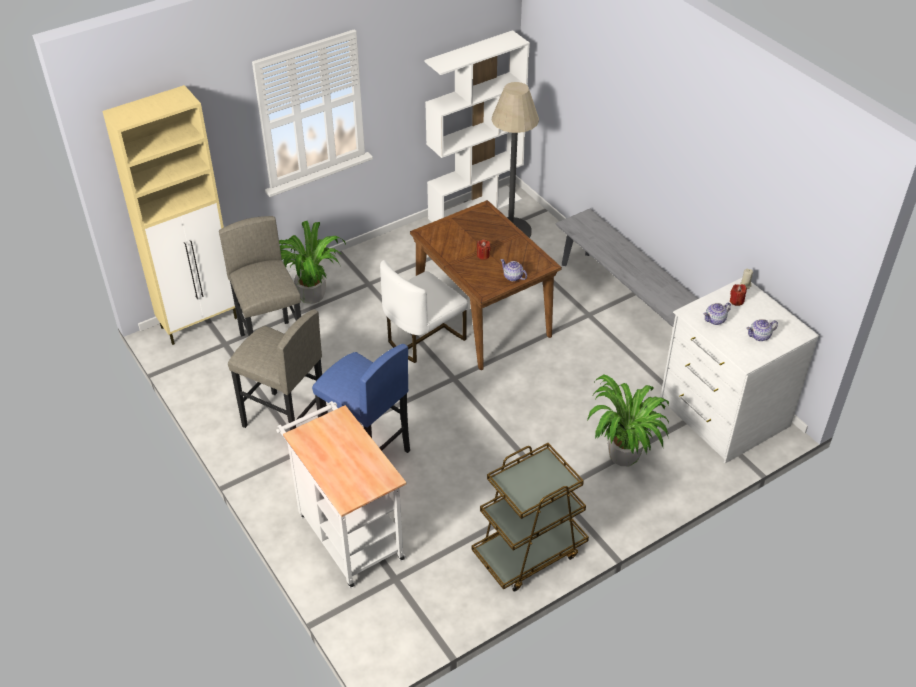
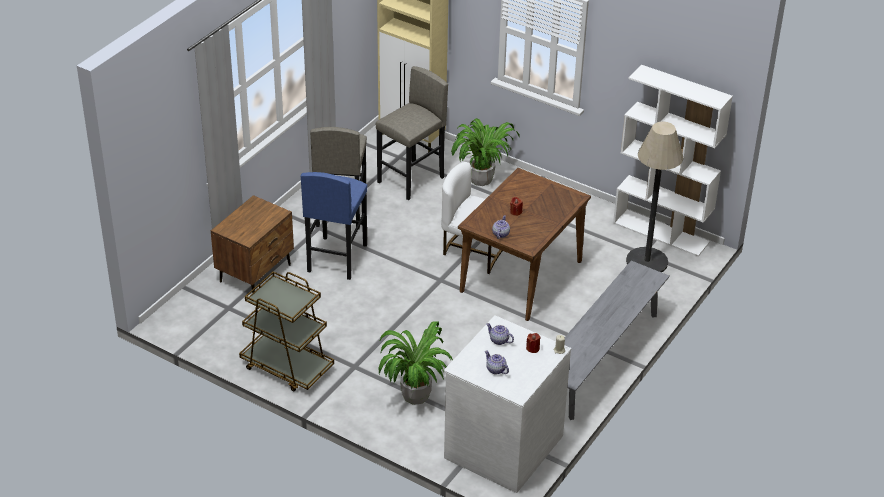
camera: 65 degrees right, 5 degrees down
(347, 533) = (256, 273): white cart -> brown nightstand

